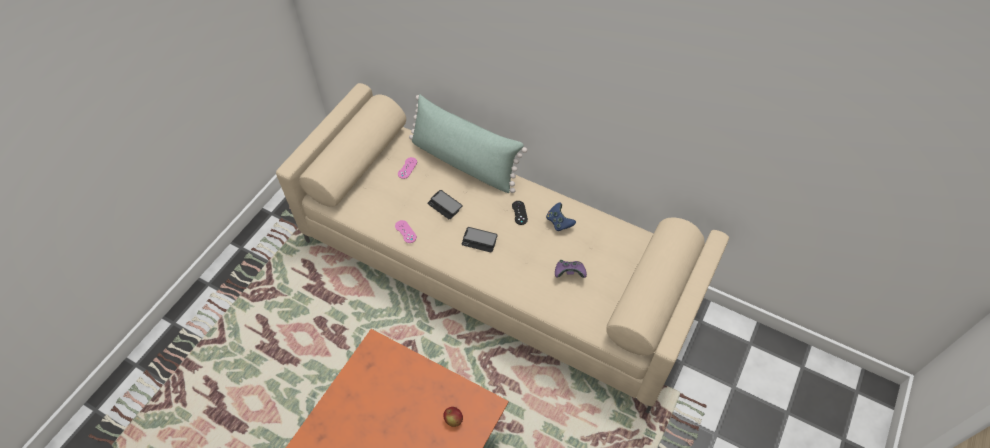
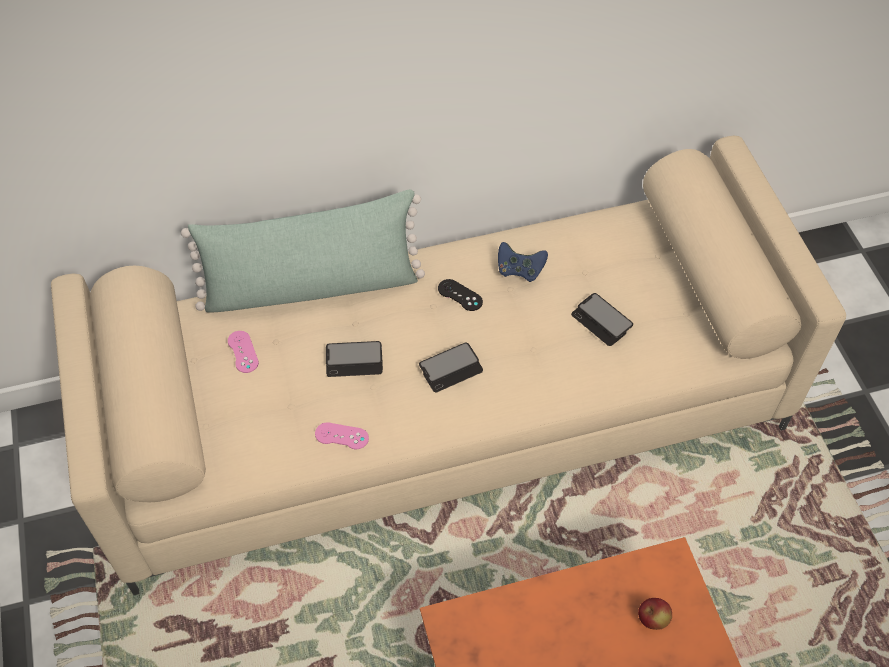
camera: 45 degrees left, 0 degrees up
(569, 273) = (601, 320): purple game controller -> phone

